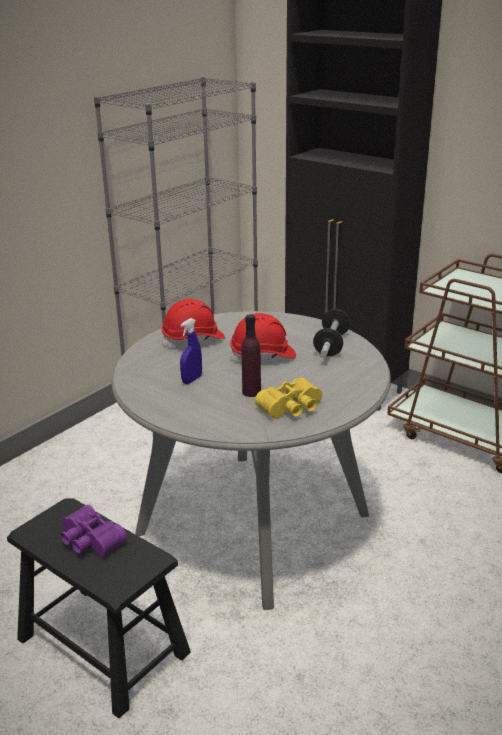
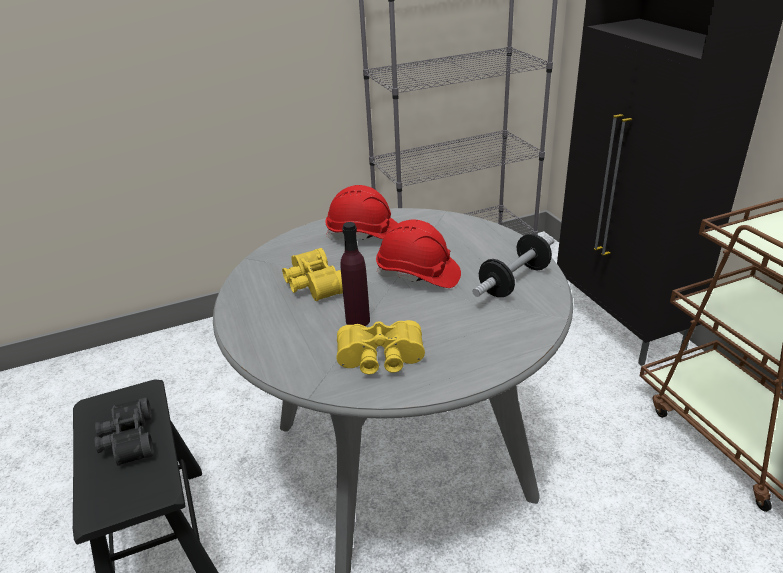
camera: 30 degrees right, 5 degrees up
(89, 541) = (127, 440): purple binoculars -> black binoculars
(192, 380) = (312, 285): blue spray bottle -> yellow binoculars

